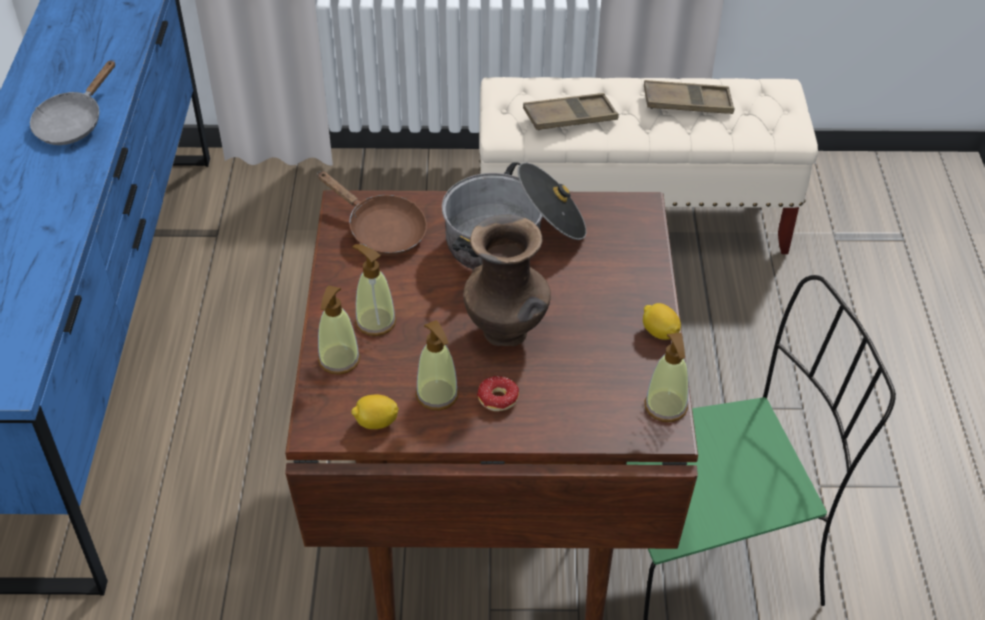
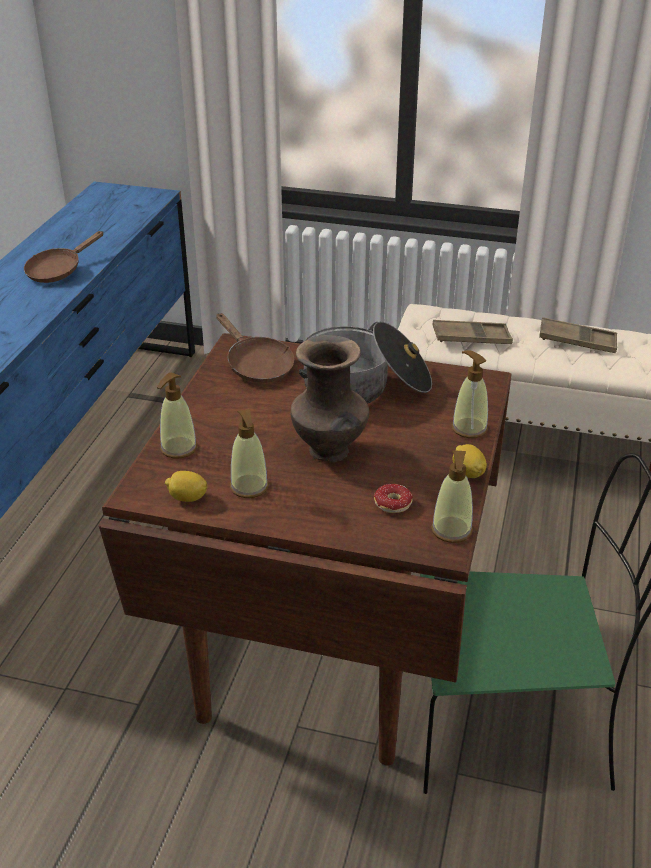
camera: 15 degrees right, 10 degrees down
(73, 123) = (58, 271): grey frying pan -> brown frying pan
(375, 321) = (221, 426): soap dispenser -> soap dispenser (469, 428)
(498, 405) = (299, 503): donut -> donut (392, 508)

